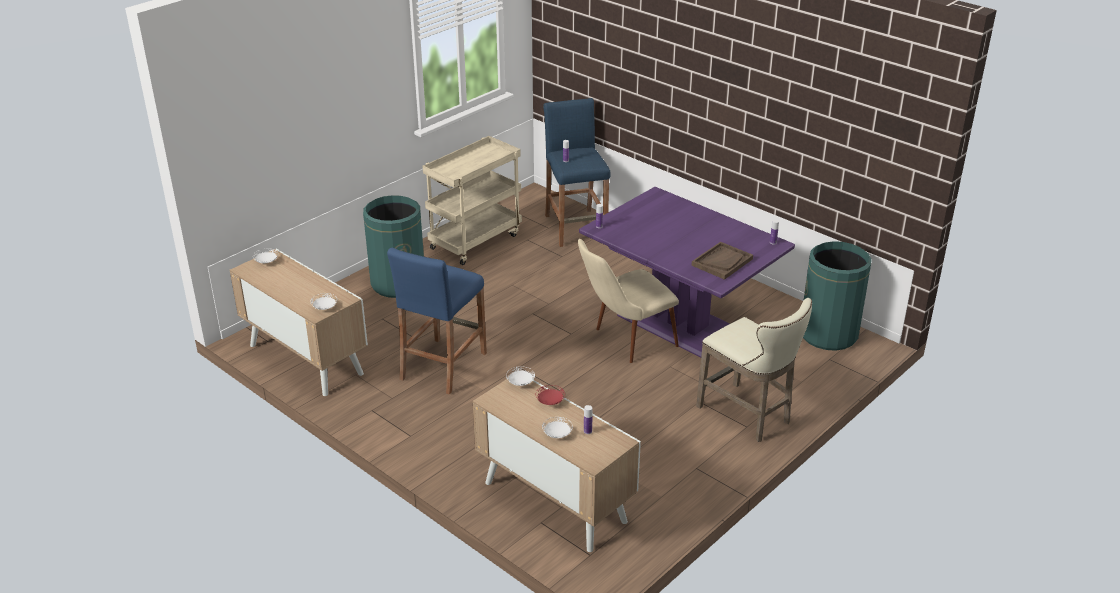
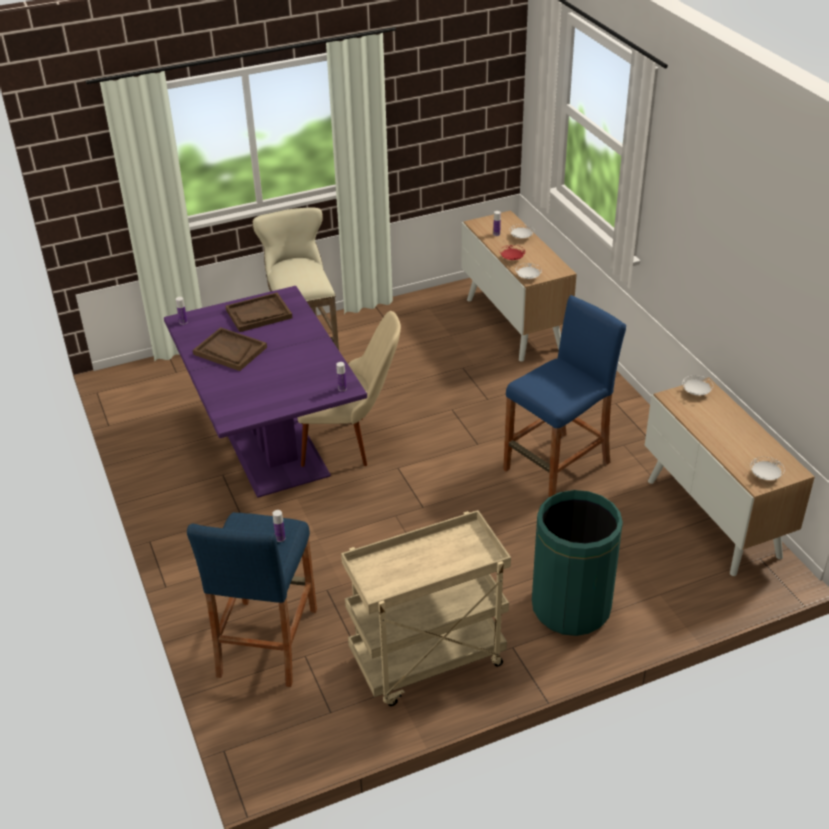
camera: 155 degrees left, 5 degrees up
(709, 231) = (230, 351): none -> brown tray
(828, 334) = (144, 395): green trash can -> none

